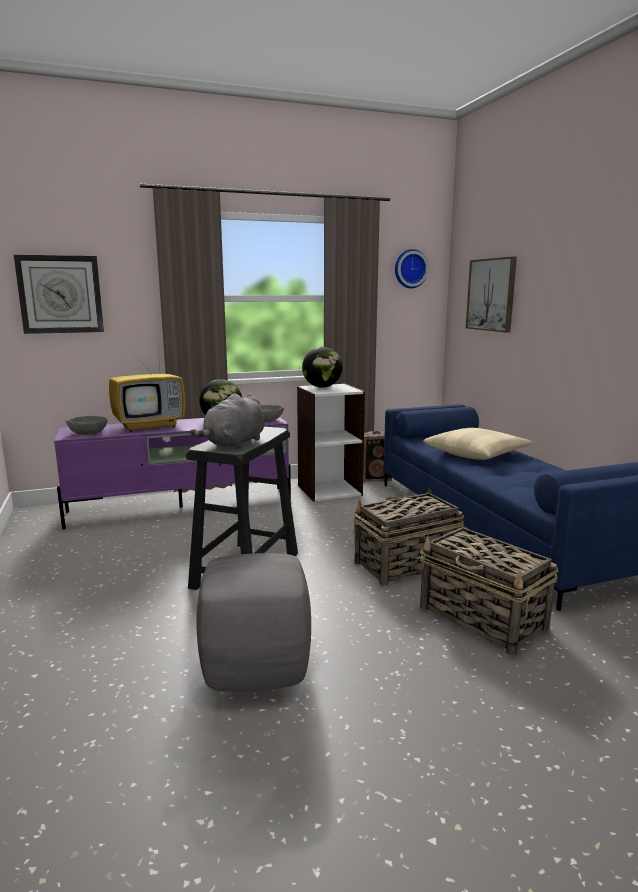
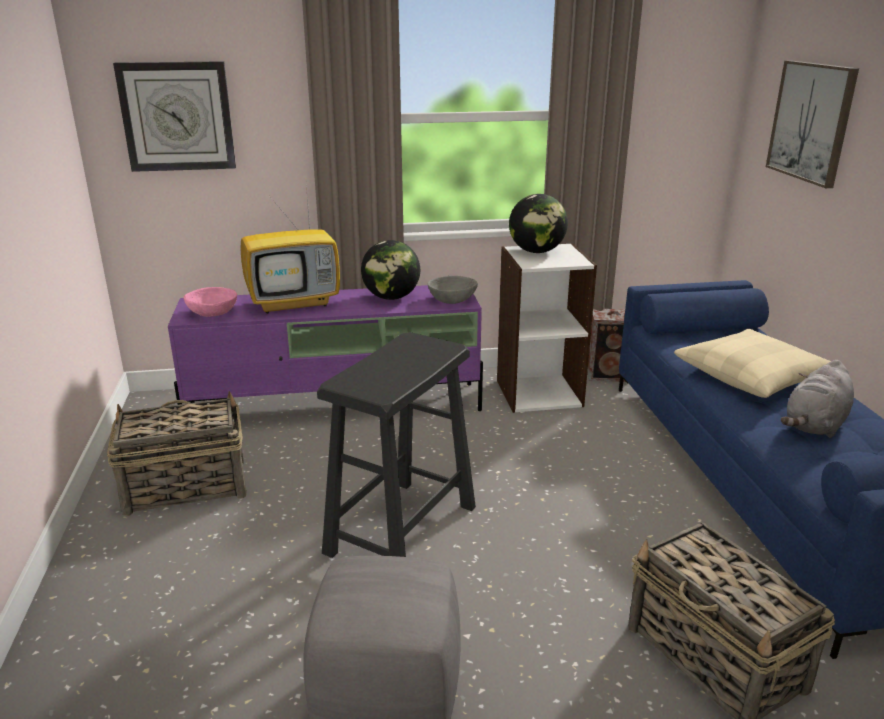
camera: 10 degrees right, 10 degrees up
(88, 433) = (212, 313): grey bowl -> pink bowl
(234, 443) = (385, 376): grey plush toy -> grey plush toy (815, 425)
(405, 564) = (621, 544): basket -> basket (184, 487)
(410, 269) = (688, 67): wall clock -> none

